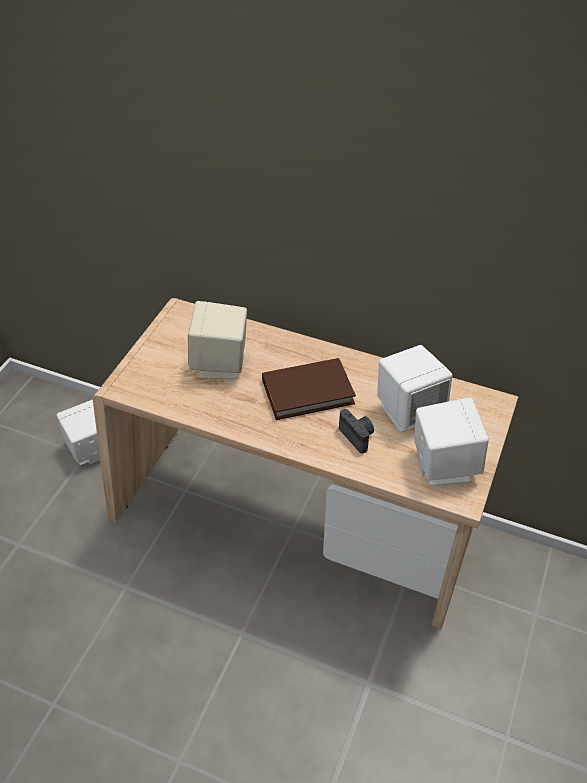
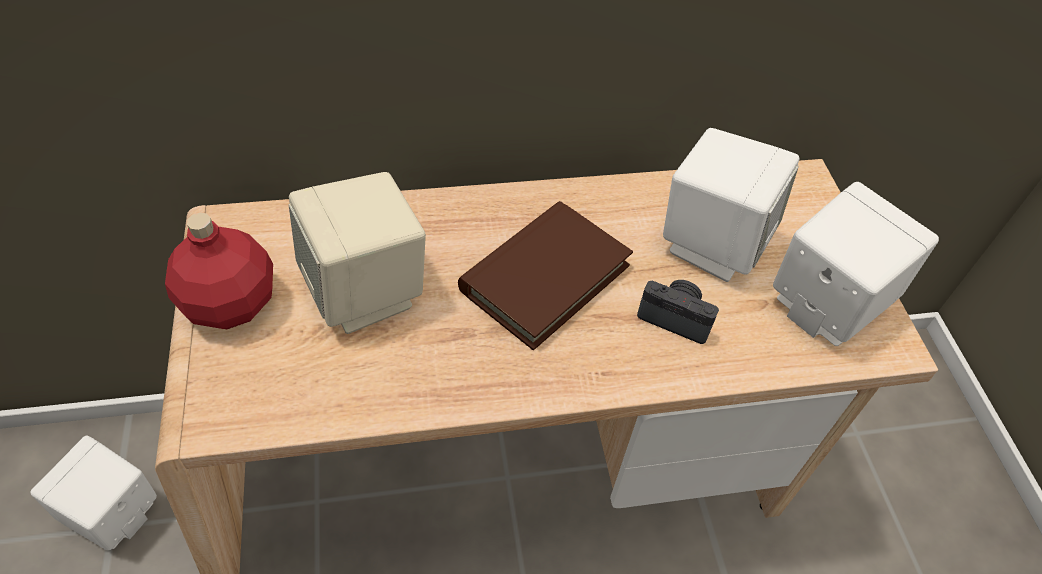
camera: 35 degrees left, 5 degrees up
(160, 345) = (231, 302): none -> red bottle

